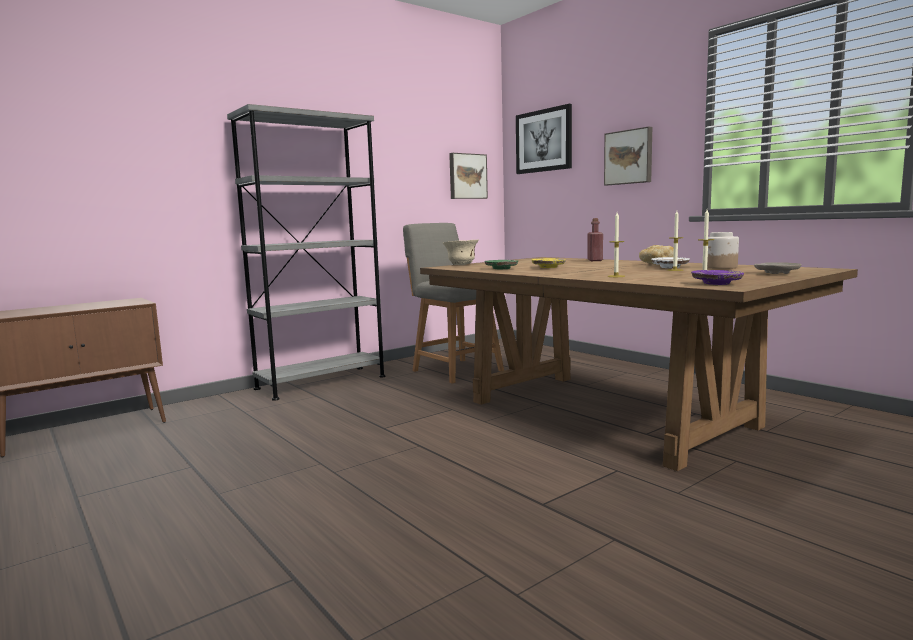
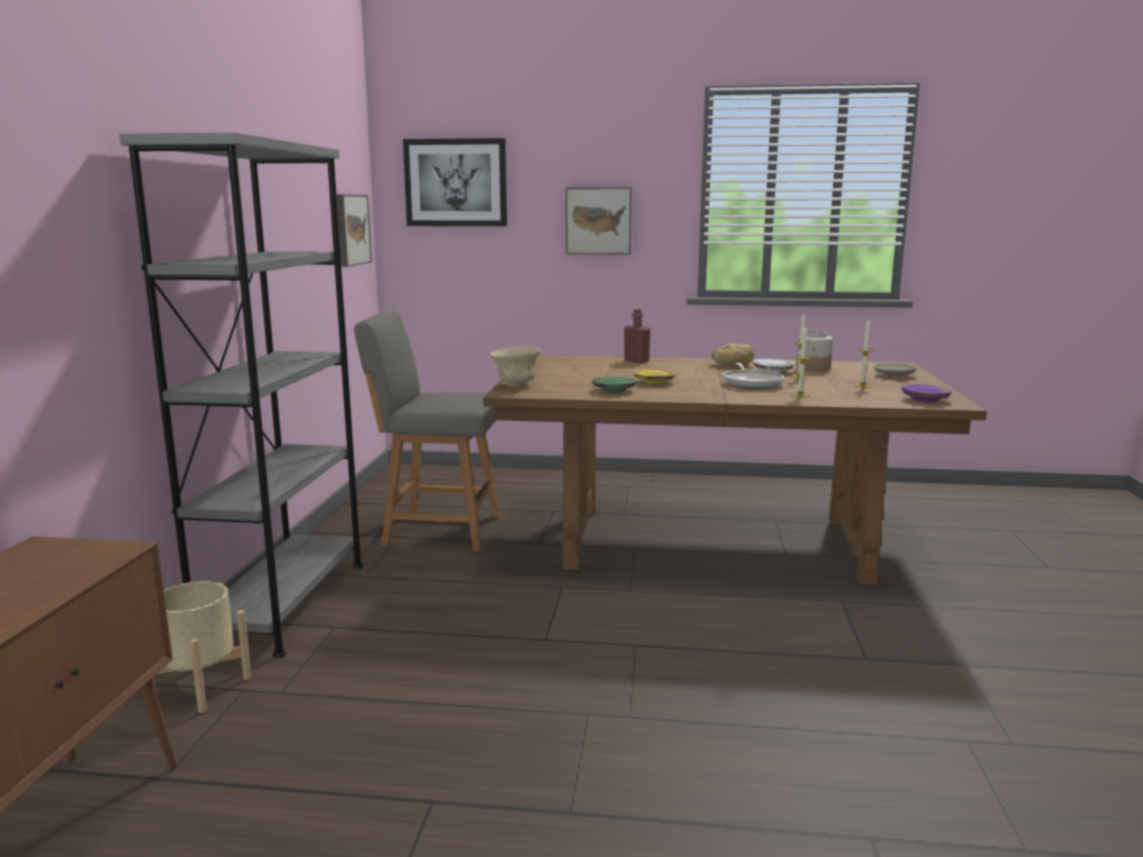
camera: 45 degrees left, 5 degrees up
(228, 401) = (201, 687): none -> beige planter
(613, 271) = (752, 384): none -> frying pan

